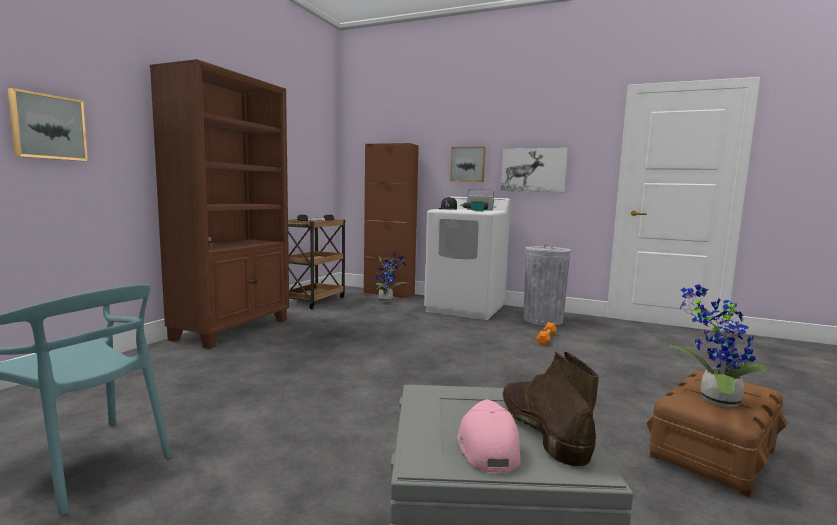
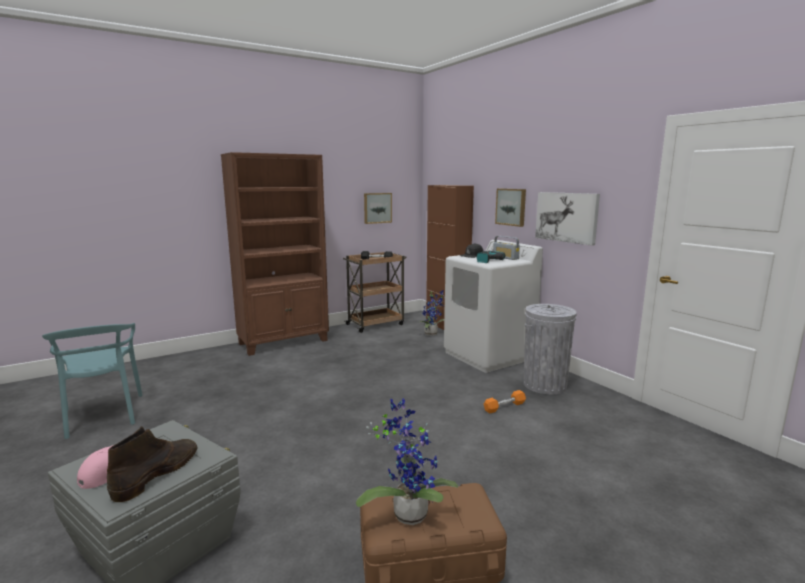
camera: 35 degrees right, 5 degrees up
(48, 127) = (153, 208): picture -> picture (377, 208)

